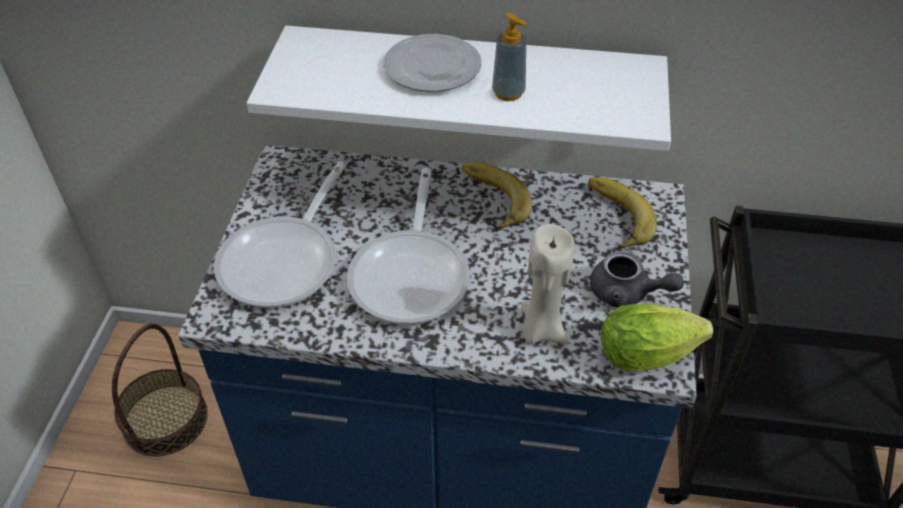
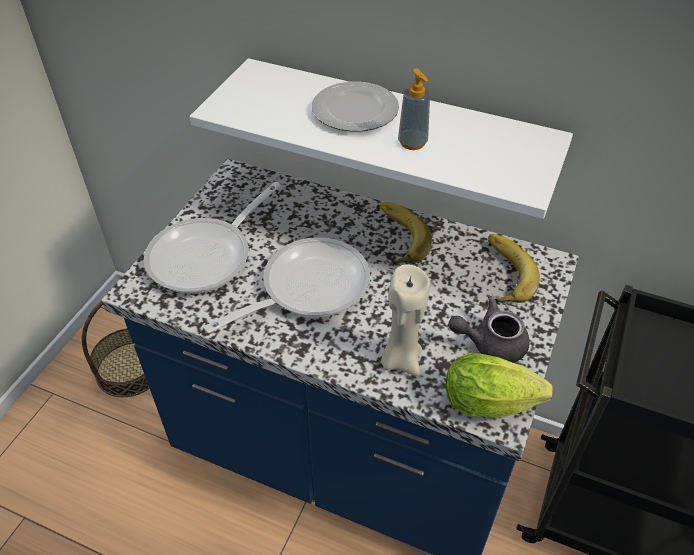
camera: 15 degrees right, 0 degrees up
(412, 274) = (307, 288): frying pan -> frying pan turned 150 degrees counterclockwise
(627, 293) = (490, 343): grey teapot -> grey teapot turned 135 degrees clockwise

